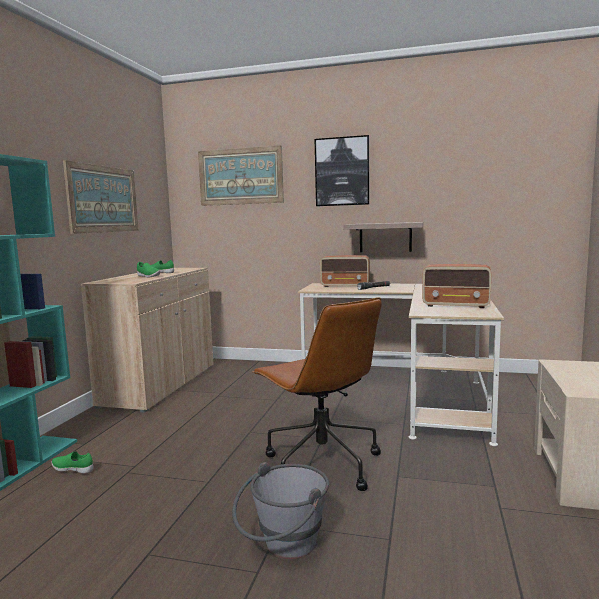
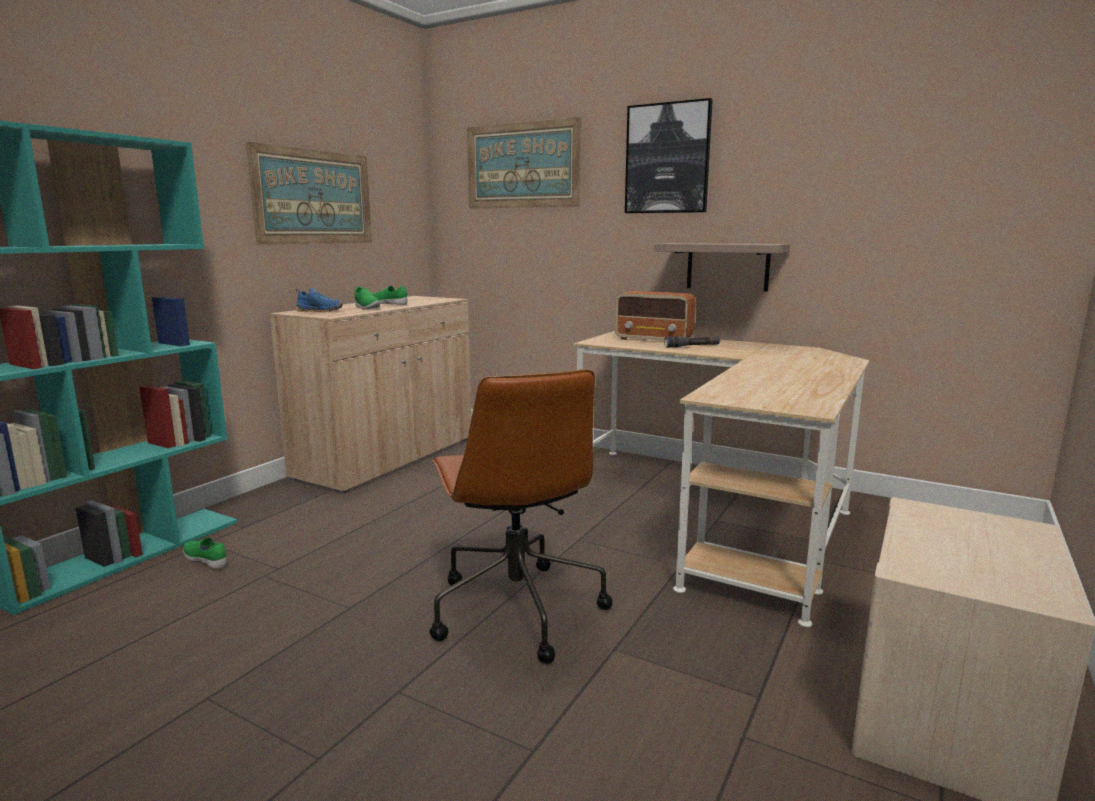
camera: 15 degrees right, 5 degrees up
(117, 280) = (320, 311): none -> blue shoe
(283, 548) = (376, 729): grey bucket -> none
(456, 305) = (782, 388): radio -> none

